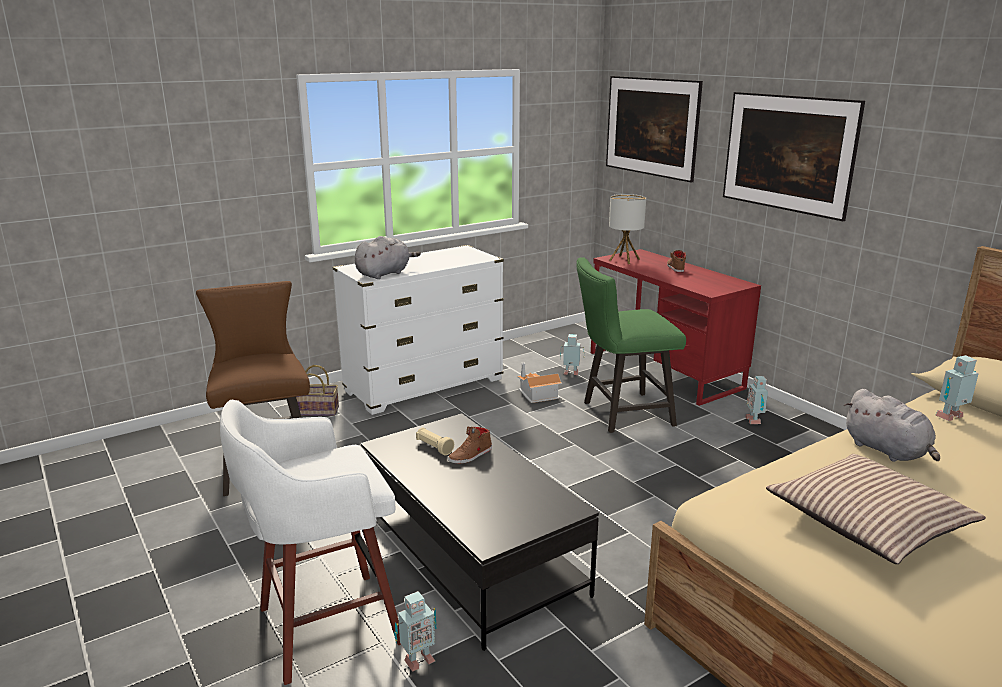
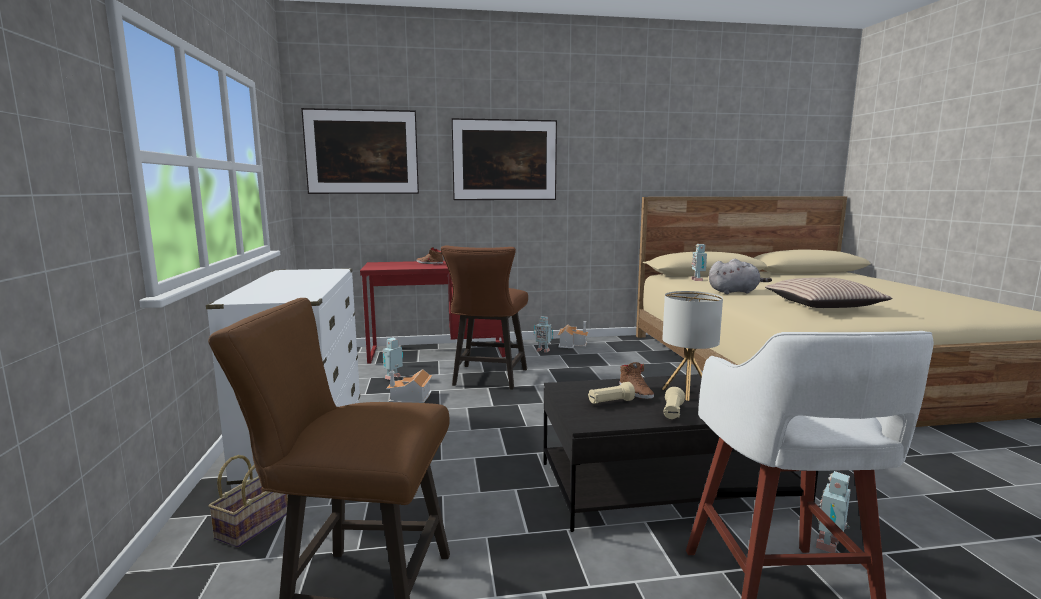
camera: 65 degrees left, 10 degrees down
(385, 273) = (301, 293): grey plush toy -> none
(417, 660) = (830, 545): toy robot -> toy robot turned 135 degrees counterclockwise
(429, 477) = (672, 412): none -> beige flashlight
(621, 414) = (488, 379): green stool -> brown stool
(624, 260) = (384, 266): table lamp -> table lamp (687, 391)
(809, 432) = (572, 344): none -> toy house

